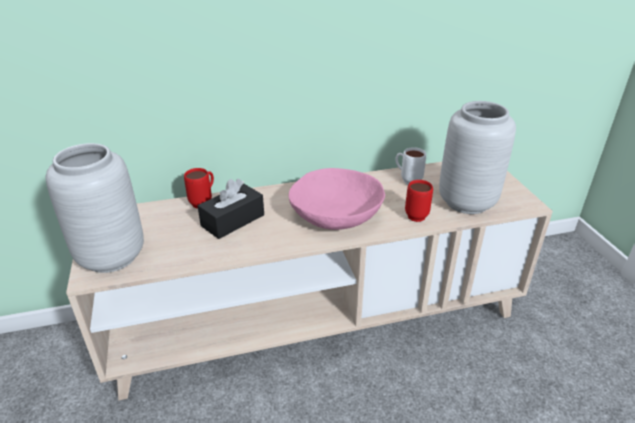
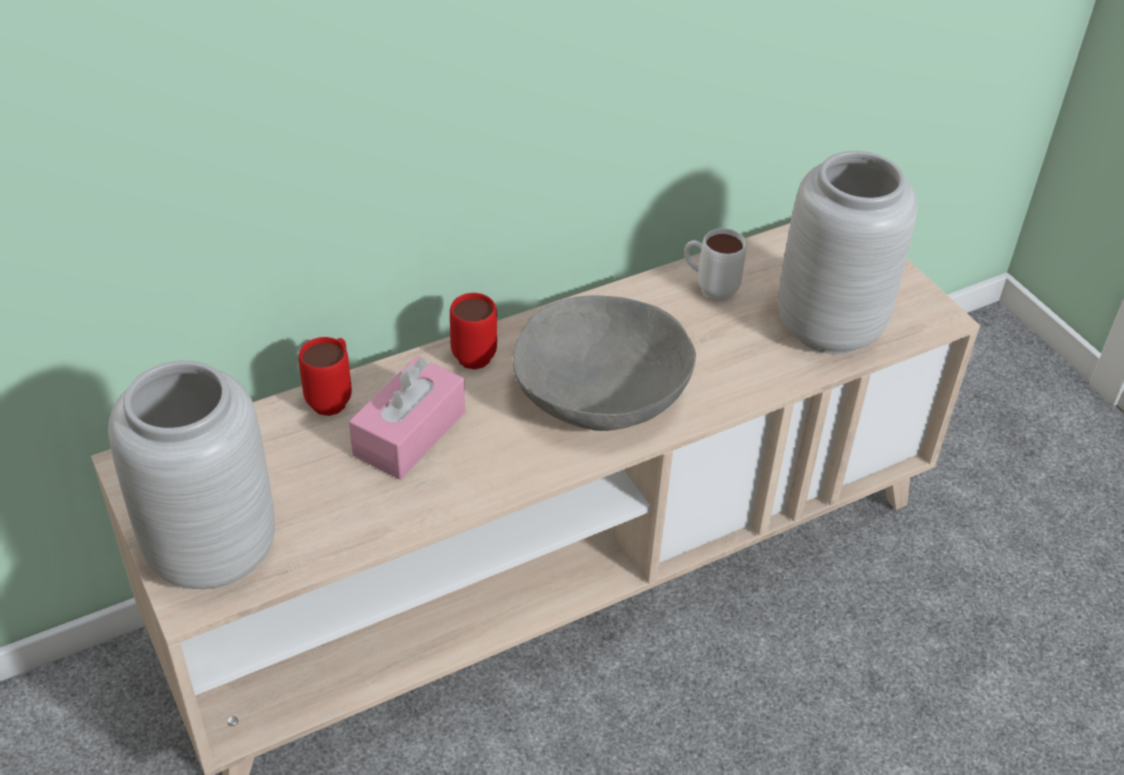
camera: 15 degrees left, 10 degrees up
(233, 220) = (409, 433): black tissue box -> pink tissue box
(336, 216) = (601, 393): pink bowl -> grey bowl
(415, 214) = (744, 368): red mug -> red mug (472, 352)

